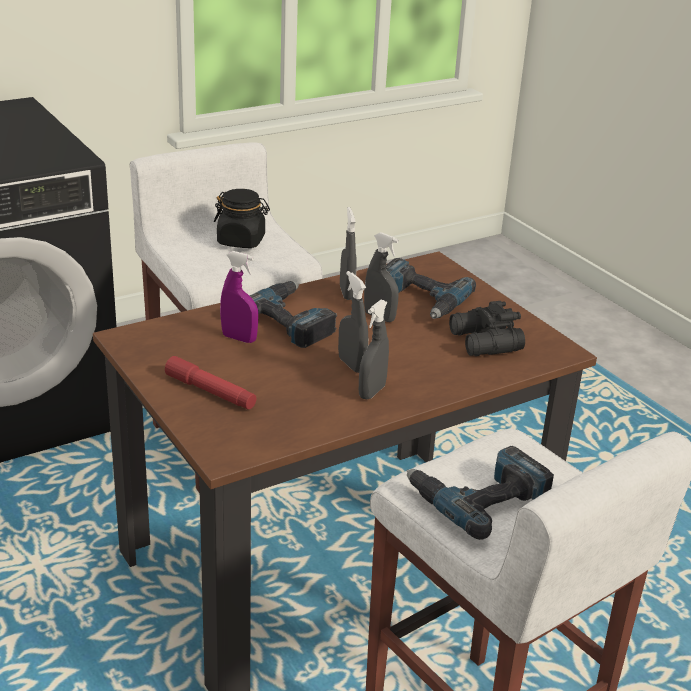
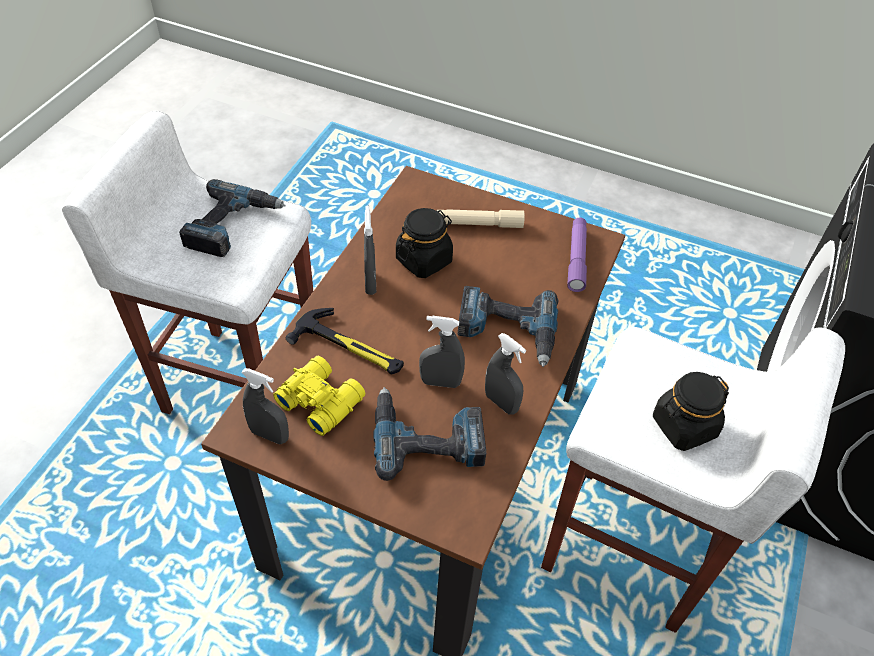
camera: 145 degrees right, 20 degrees up
(164, 334) = (576, 259): none -> purple flashlight
(210, 392) = (479, 224): red flashlight -> beige flashlight
(239, 338) = (521, 285): purple spray bottle -> none
(301, 388) = (424, 260): none -> black jar
(351, 364) = (410, 304): grey spray bottle -> grey spray bottle (269, 435)
(433, 360) = (349, 347): none -> hammer
(484, 342) = (320, 399): black binoculars -> yellow binoculars

